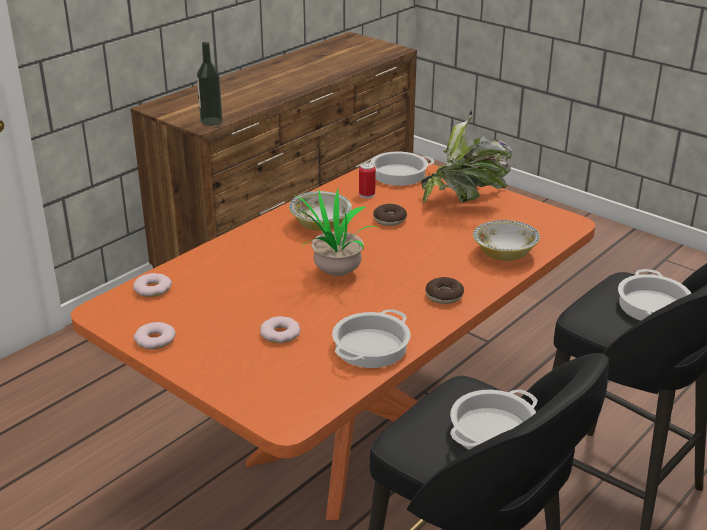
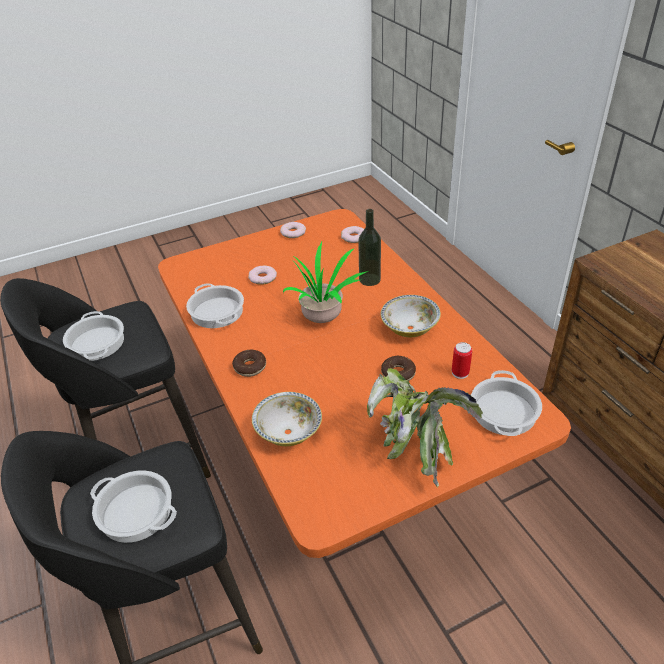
camera: 115 degrees right, 10 degrees up
(211, 121) = (610, 269): bottle -> bottle (369, 279)

